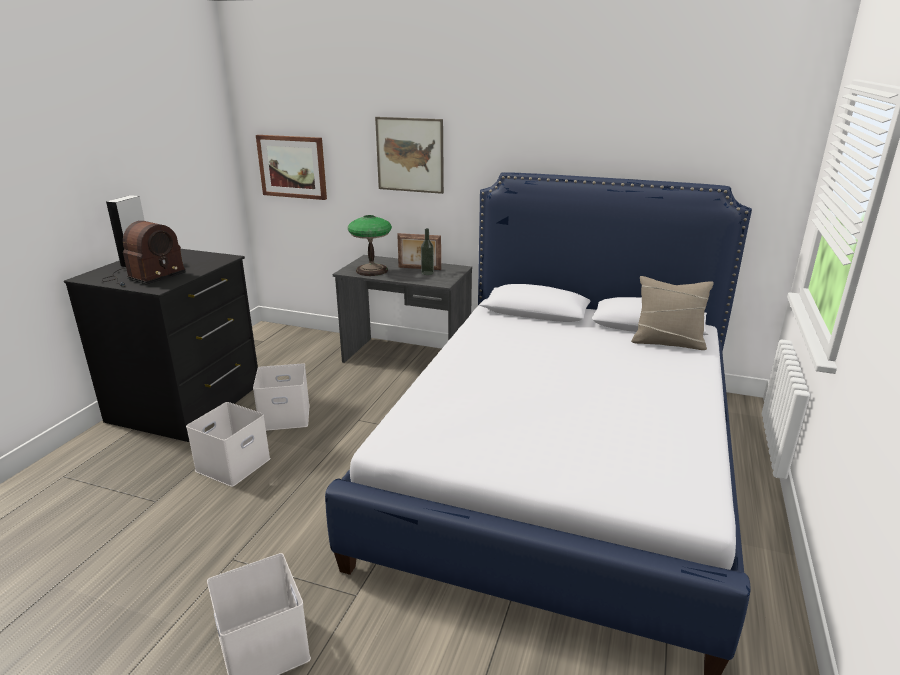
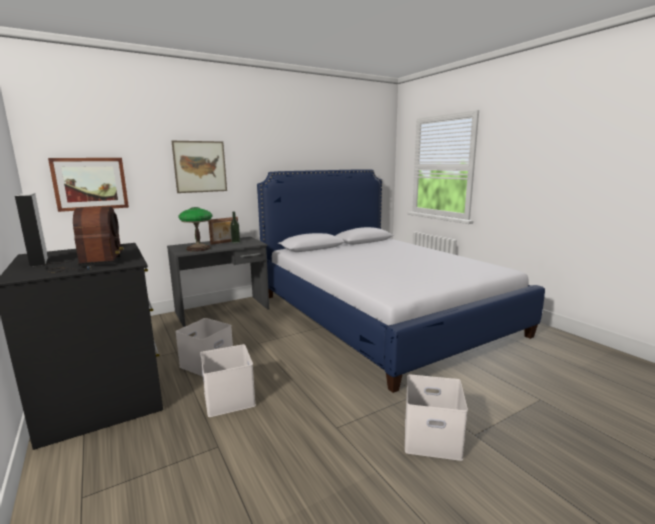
camera: 50 degrees left, 10 degrees down
(667, 342) = (383, 242): beige pillow -> none

